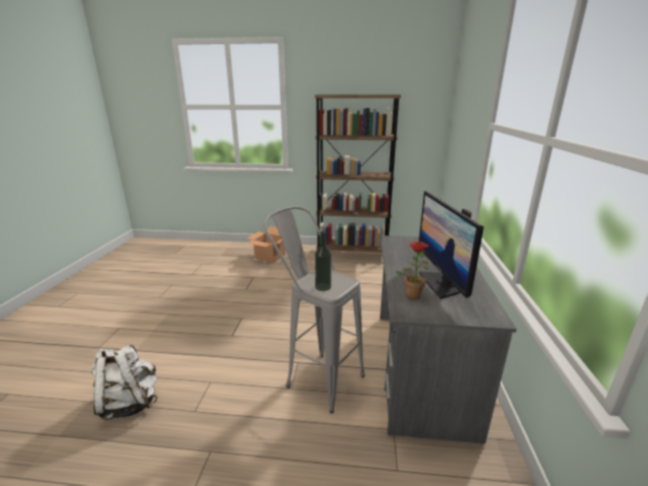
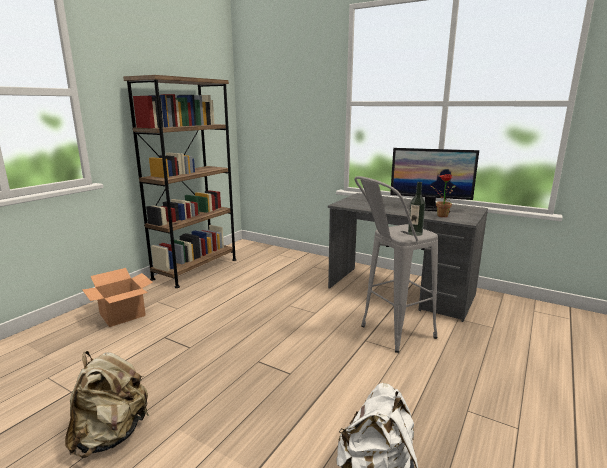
camera: 65 degrees left, 5 degrees down
(161, 297) = (111, 434): none -> beige backpack

